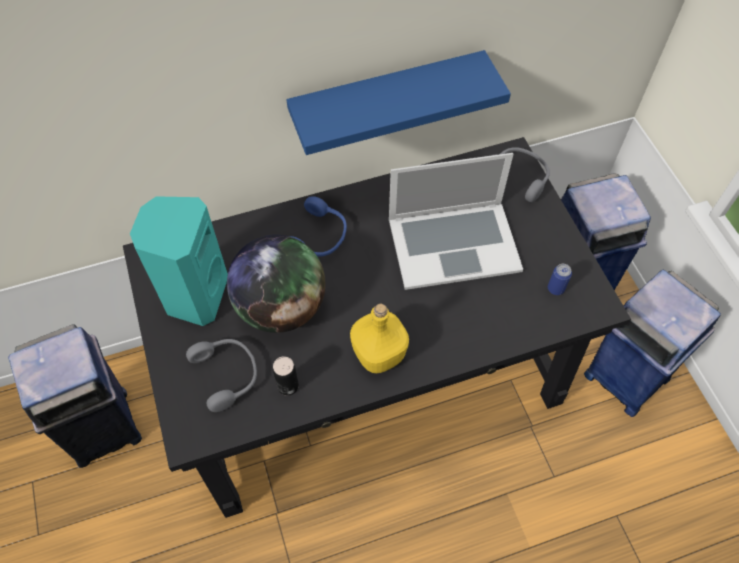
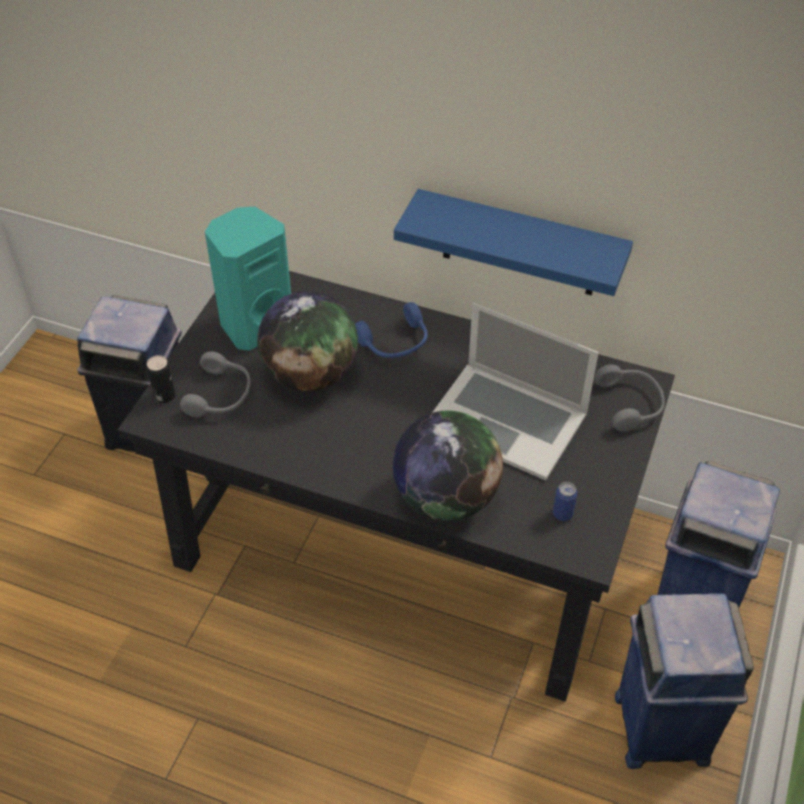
camera: 40 degrees right, 10 degrees down
(288, 386) = (256, 433): can -> can (164, 396)
(379, 355) = (350, 460): yellow bottle -> none
(472, 333) = (446, 497): none -> globe

